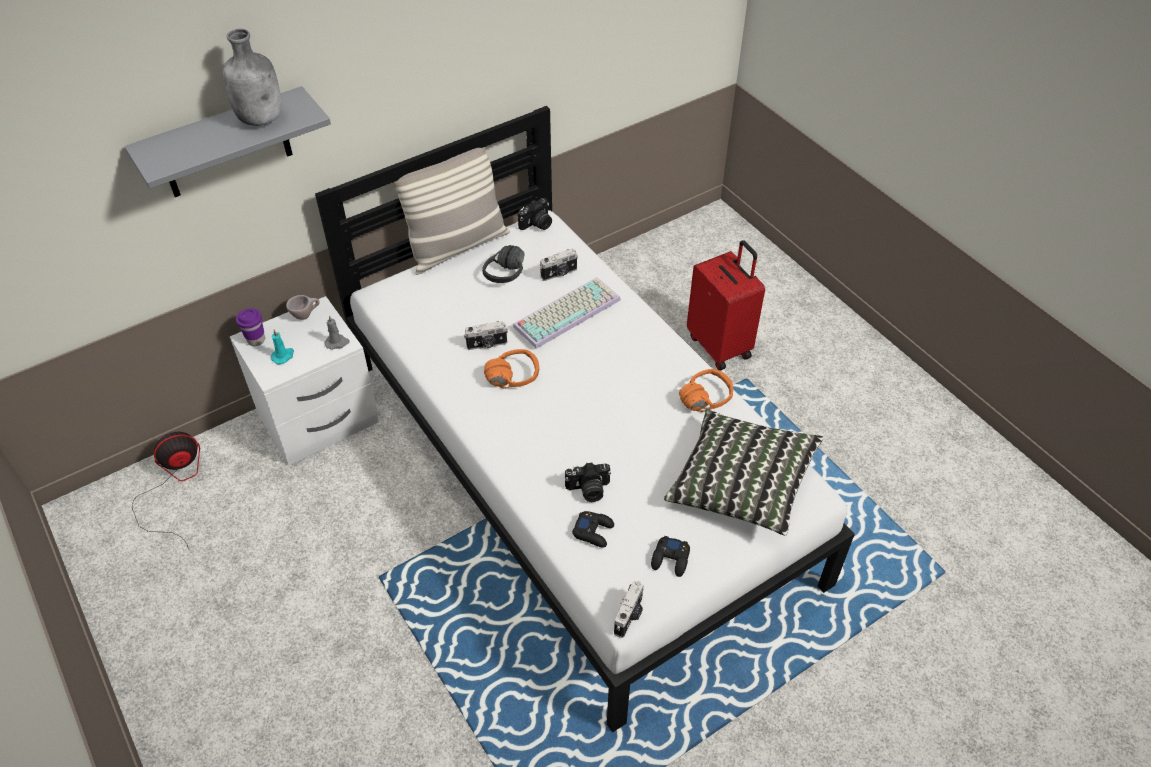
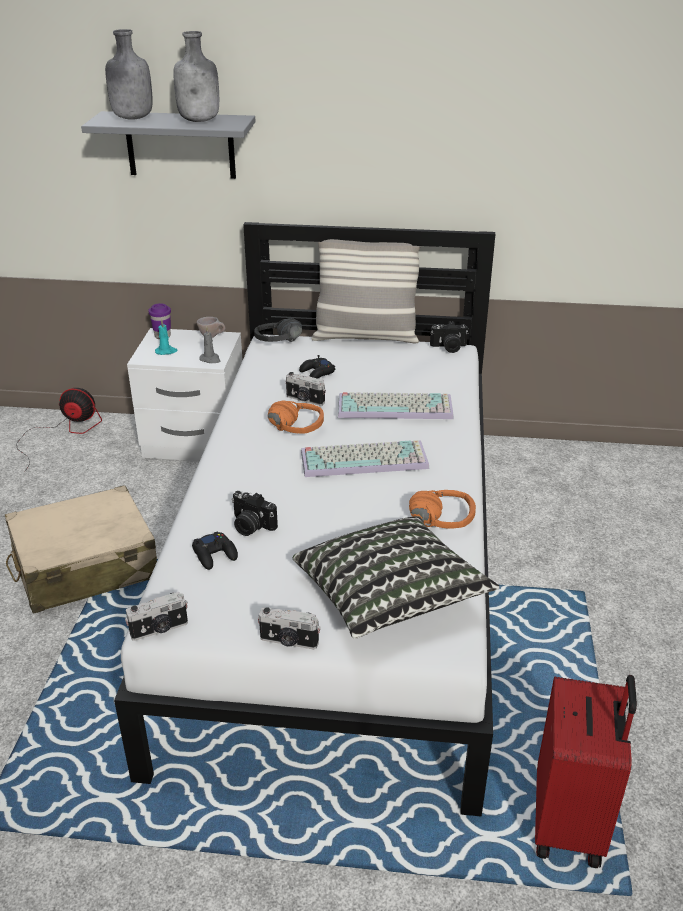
camera: 40 degrees right, 15 degrees down
(183, 144) = (132, 118): none -> grey bottle
(368, 600) = (84, 567): none -> beige suitcase
(512, 275) = (384, 368): black headphones -> black headphones (281, 343)
(559, 274) = (423, 381): camera -> camera (289, 642)
(599, 376) = (365, 459): none -> keyboard
(670, 559) = (250, 612): black game controller -> black game controller (317, 373)
(720, 346) = (586, 554): red suitcase -> red suitcase (570, 823)

